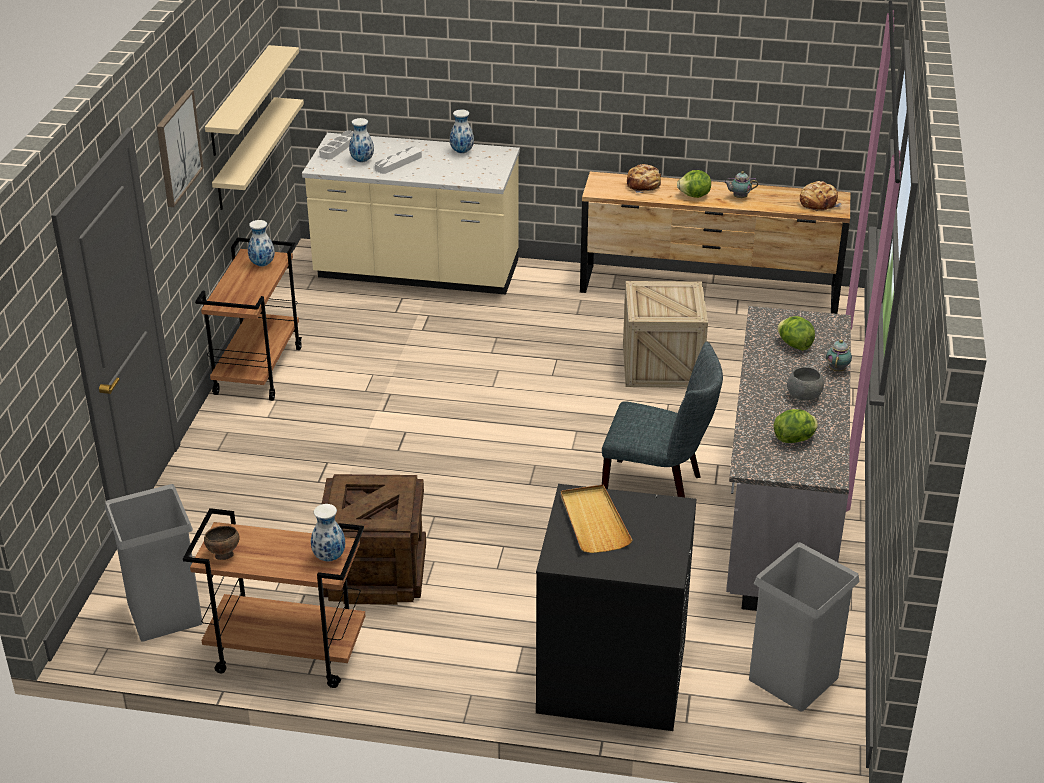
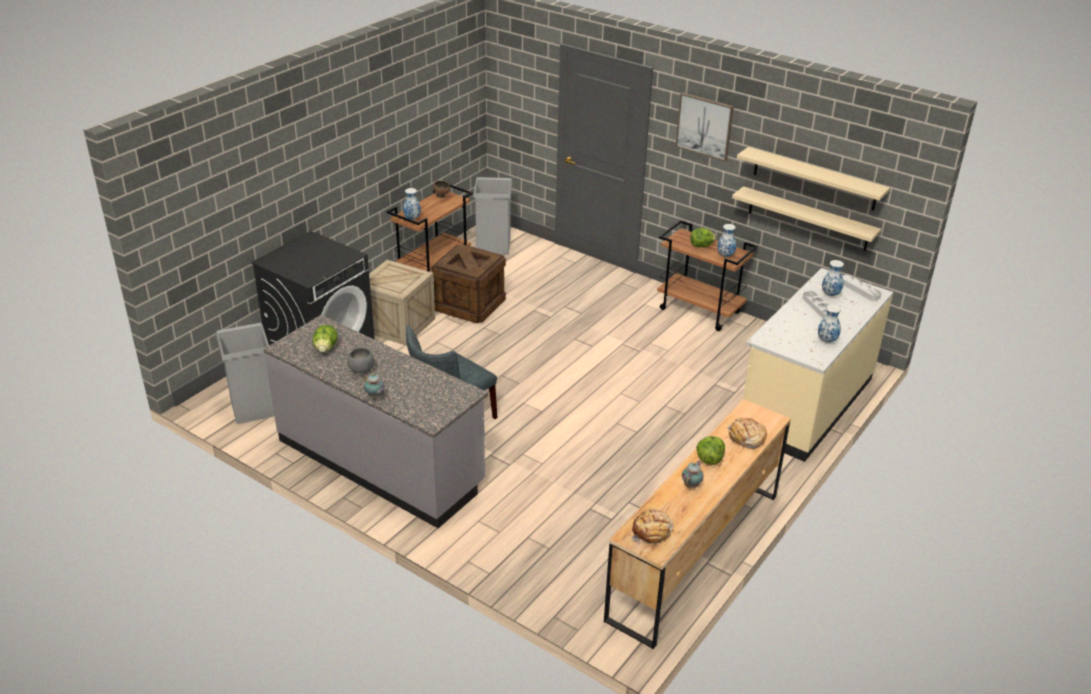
camera: 115 degrees right, 0 degrees up
(593, 521) = (326, 254): beige tray -> none
(662, 365) = (594, 480): crate -> crate (398, 324)
(794, 345) = (420, 390): lettuce -> lettuce (702, 246)

